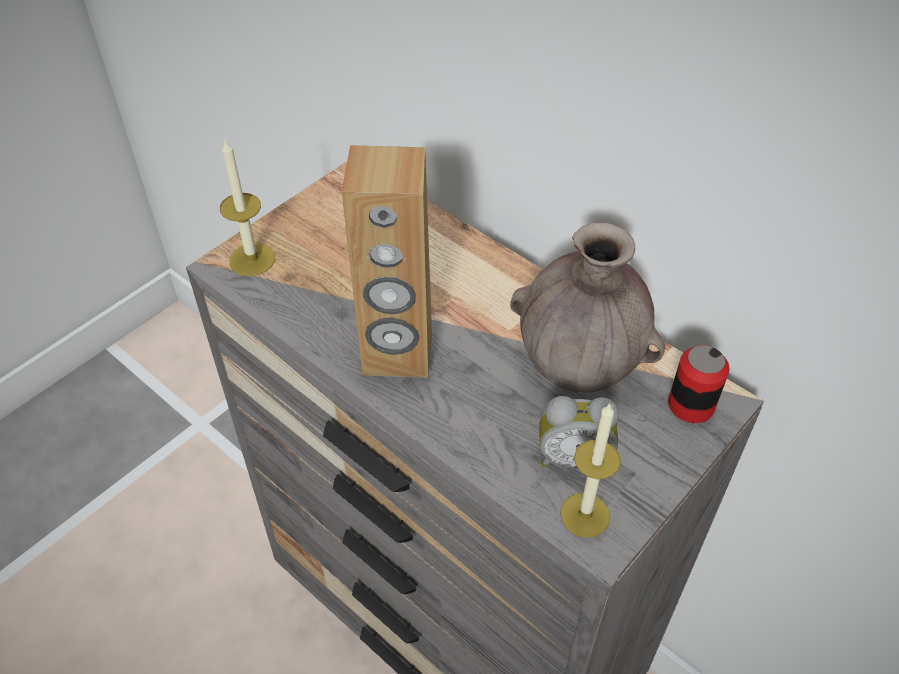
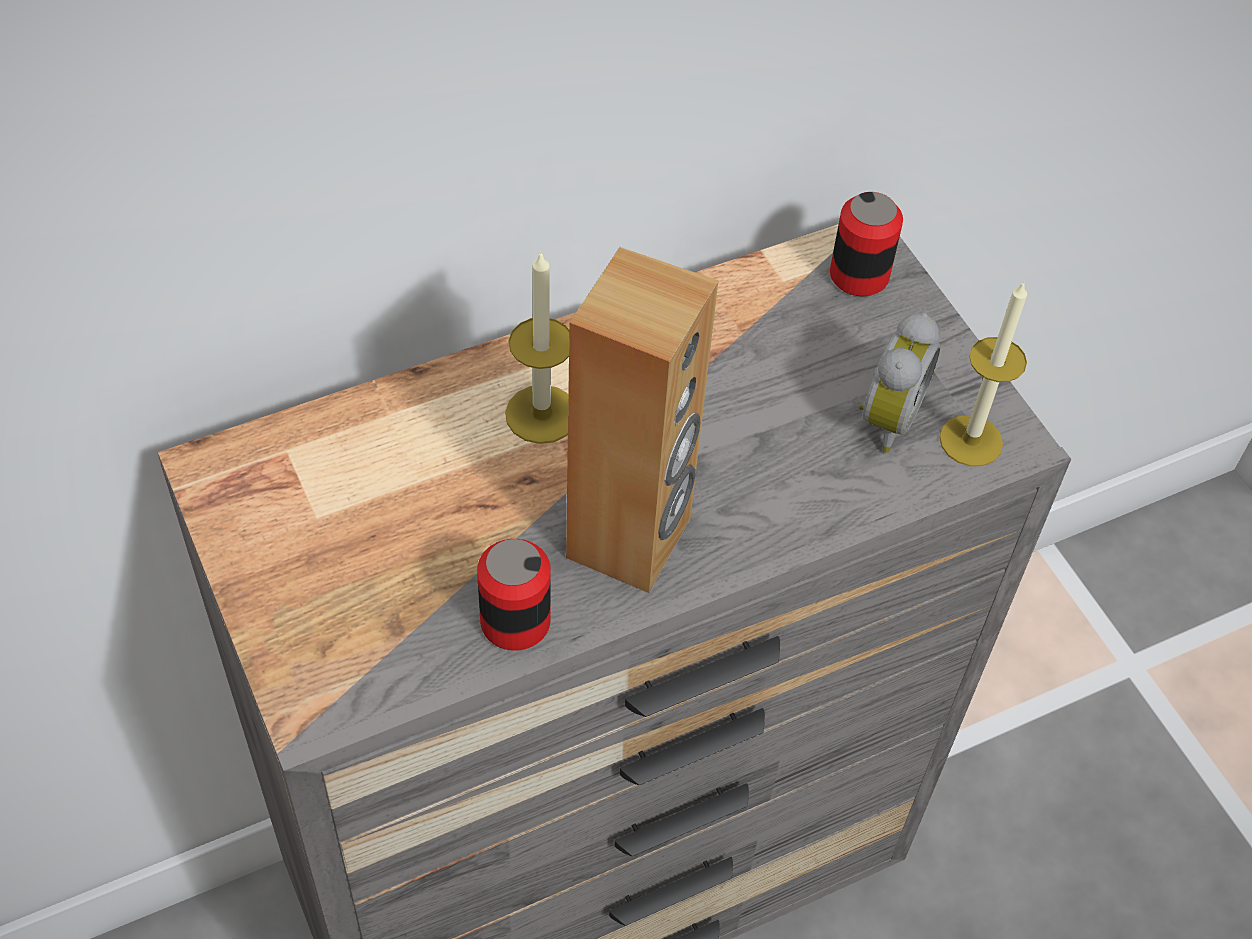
camera: 70 degrees left, 5 degrees up
(252, 259) = (326, 667): candle -> candle (541, 414)
(314, 323) = (515, 622): none -> can
(578, 370) = (755, 355): brown vase -> none

